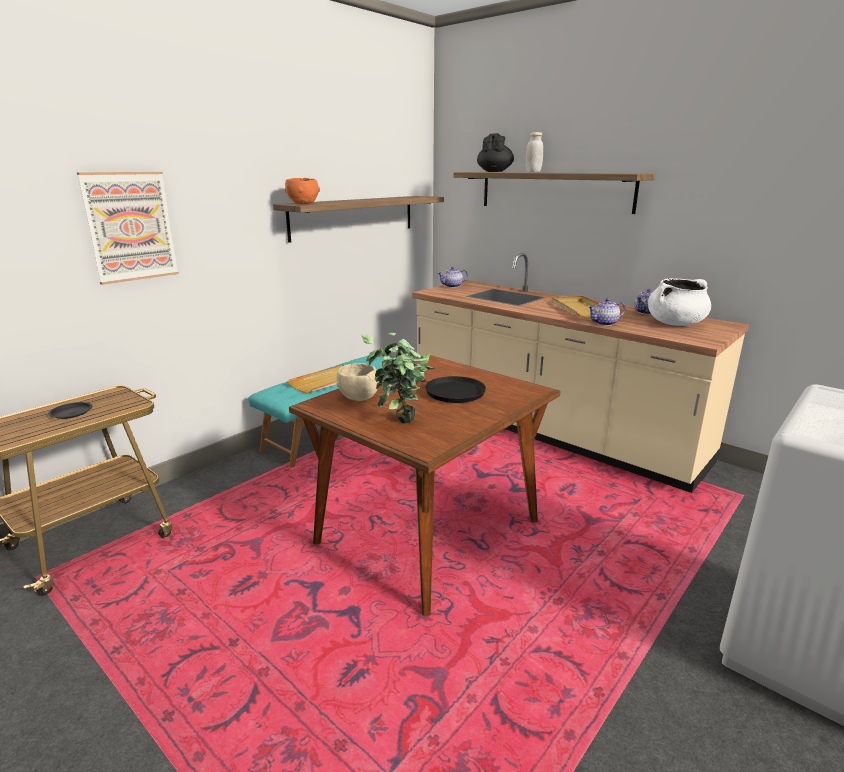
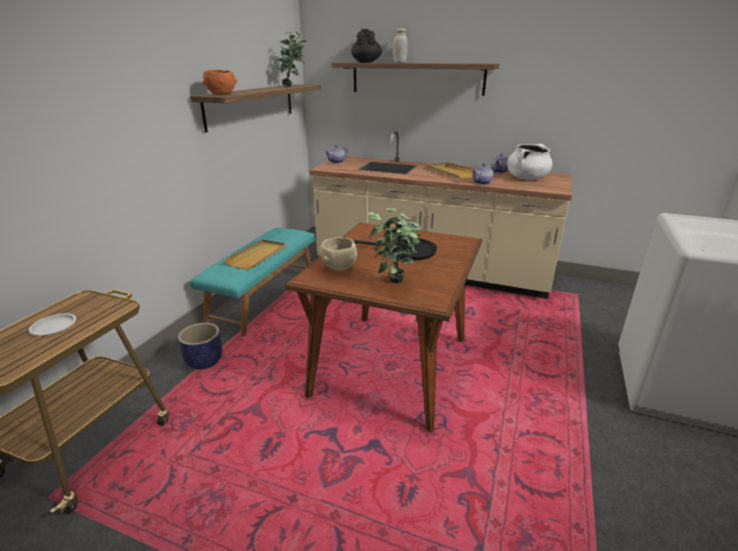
camera: 20 degrees left, 5 degrees up
(71, 413) = (53, 327): black plate -> white plate
(130, 227) = (68, 125): picture -> none
(238, 485) = (204, 362): none -> planter
(406, 198) = (293, 86): none -> potted plant

